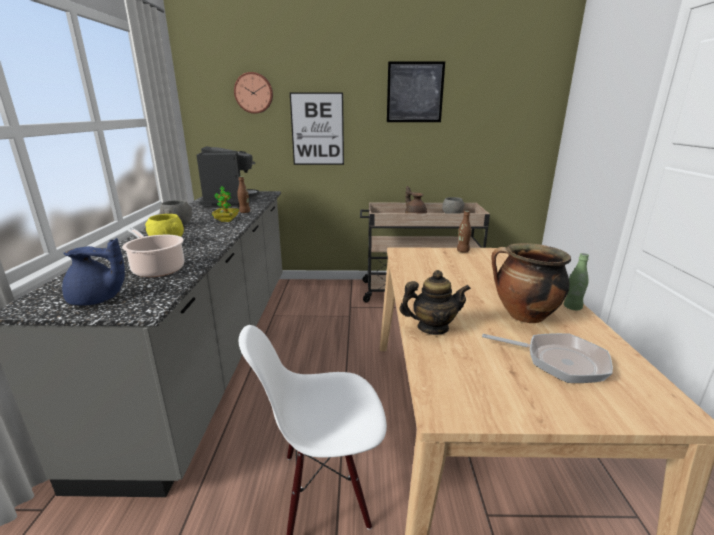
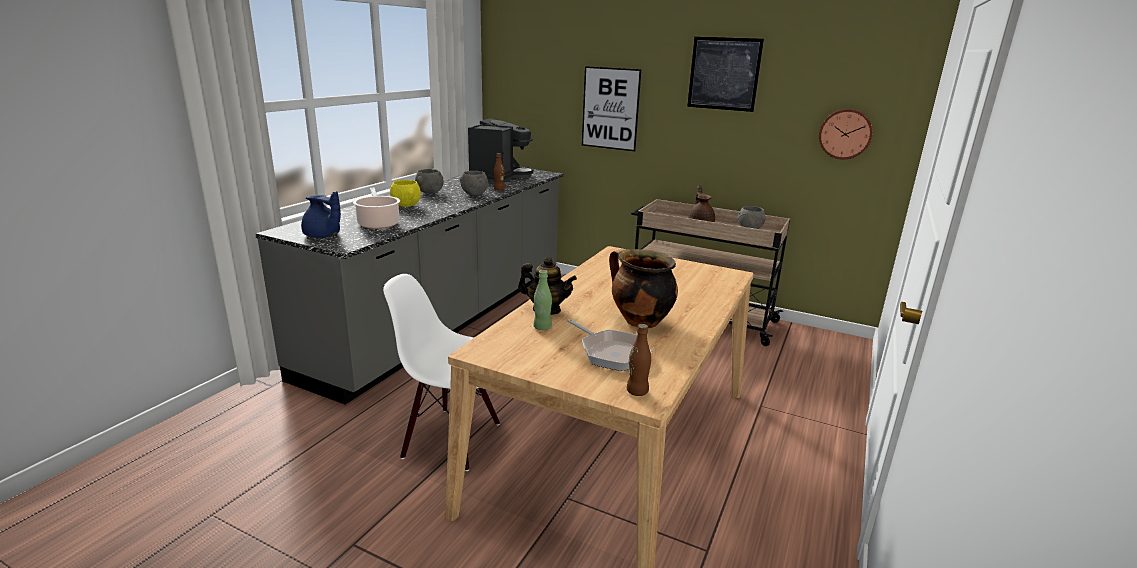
camera: 25 degrees right, 0 degrees up
(226, 220) = (474, 194): potted plant -> grey bowl
(254, 93) = (550, 65): wall clock -> wall clock (845, 134)
(462, 251) = (680, 263): brown bottle -> brown bottle (637, 391)
(572, 307) = (700, 327): green bottle -> green bottle (542, 327)

